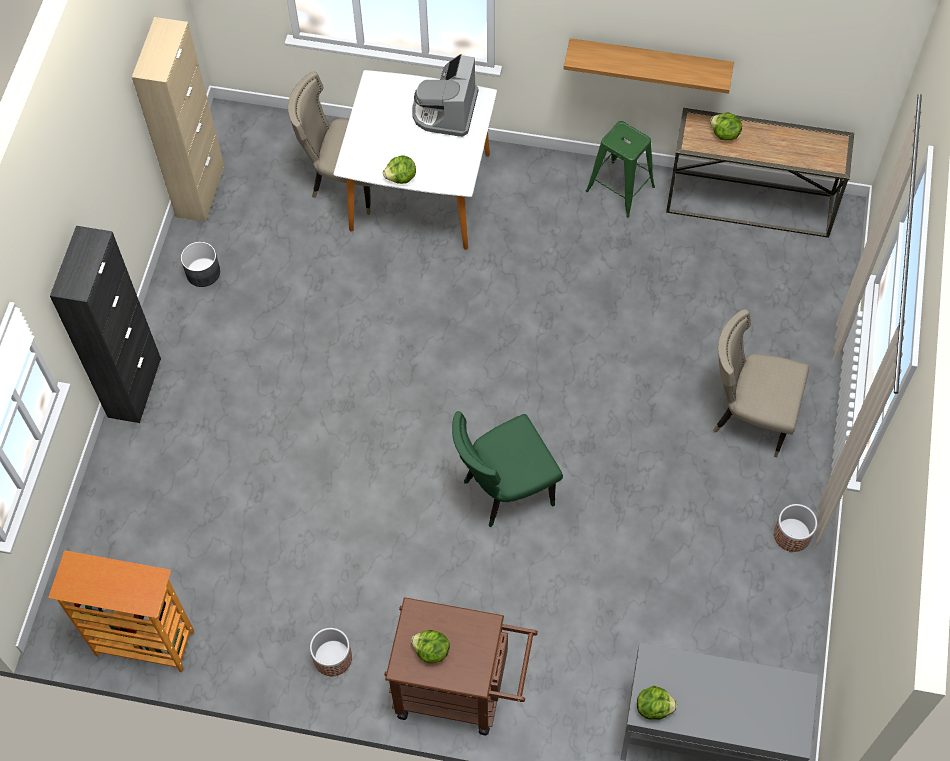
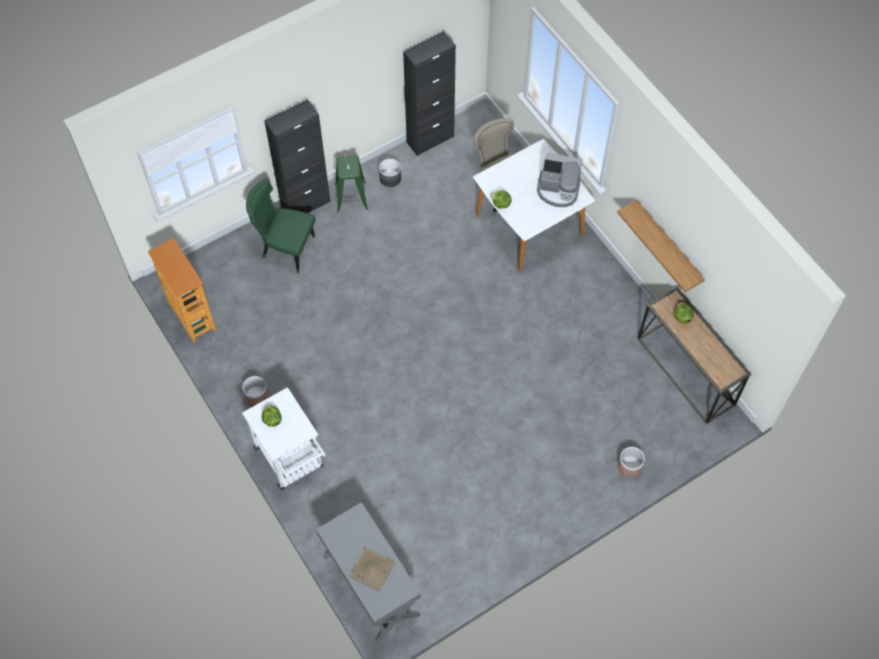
camera: 45 degrees right, 0 degrees up
(200, 191) = (430, 139): beige cabinet -> black cabinet
(445, 111) = (558, 190): coffee machine -> coffee machine turned 135 degrees counterclockwise
(461, 690) = (292, 461): brown cart -> white cart
(504, 490) = (408, 395): green chair -> green chair (286, 248)
(619, 188) = (628, 307): green stool -> green stool (351, 196)
(654, 707) = (335, 534): lettuce -> none
(738, 703) = (372, 569): none -> beige tray
(749, 415) = (561, 468): beige chair -> none
(792, 535) = (515, 540): planter -> planter (629, 466)

